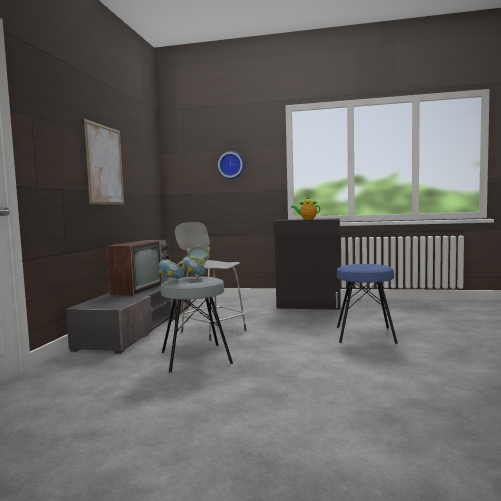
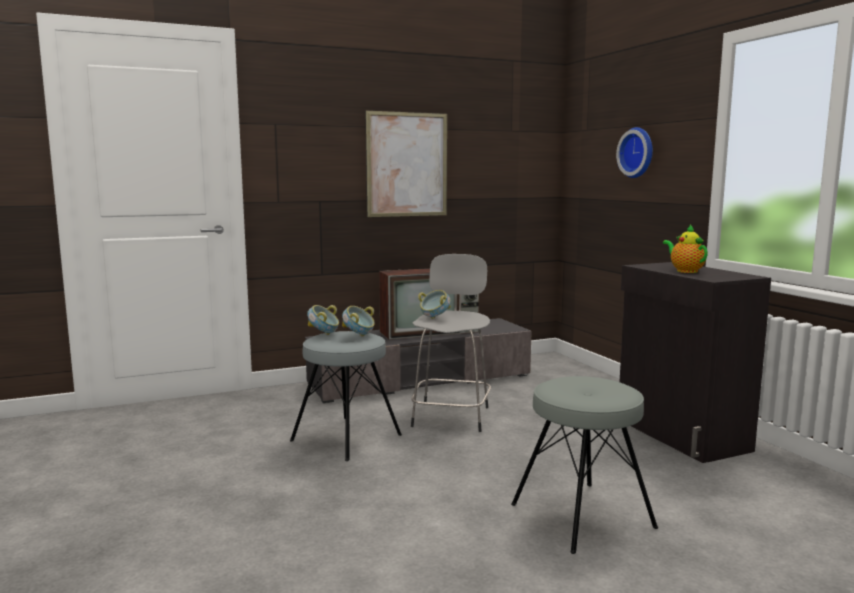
camera: 55 degrees right, 5 degrees up
(365, 335) = (581, 516): blue stool -> grey stool

